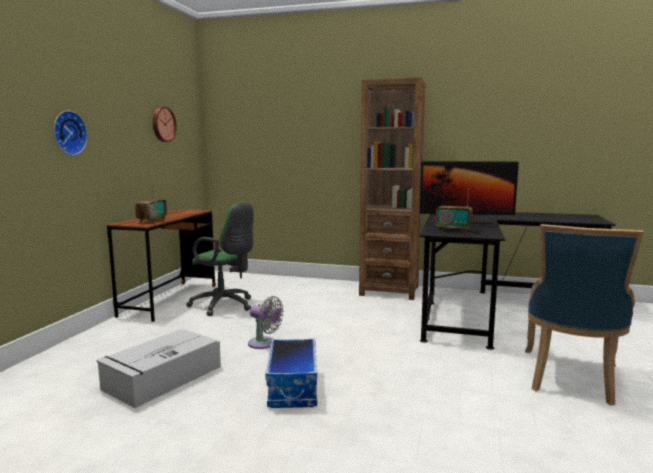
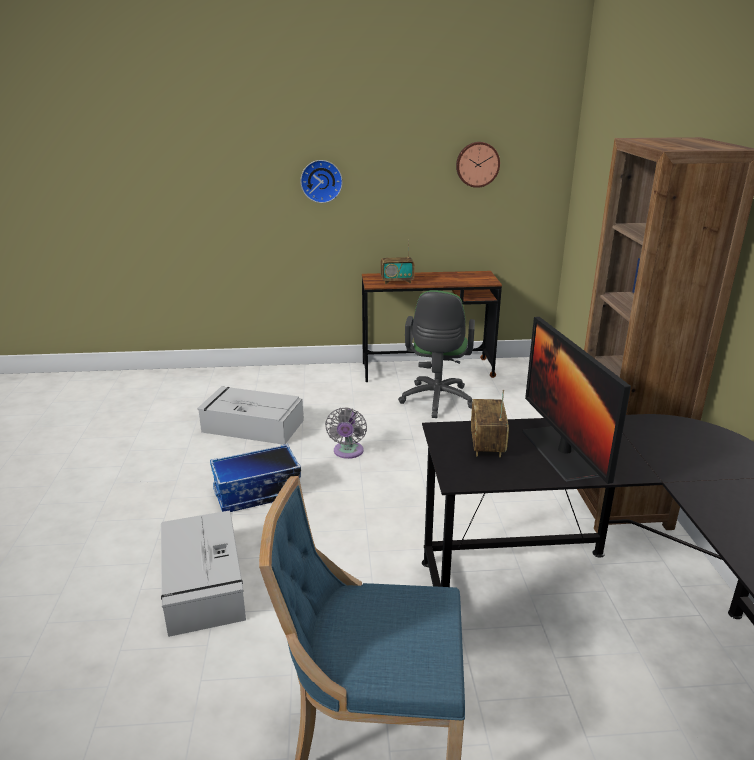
camera: 70 degrees right, 15 degrees up
(419, 425) = (203, 584): none -> grey storage box

